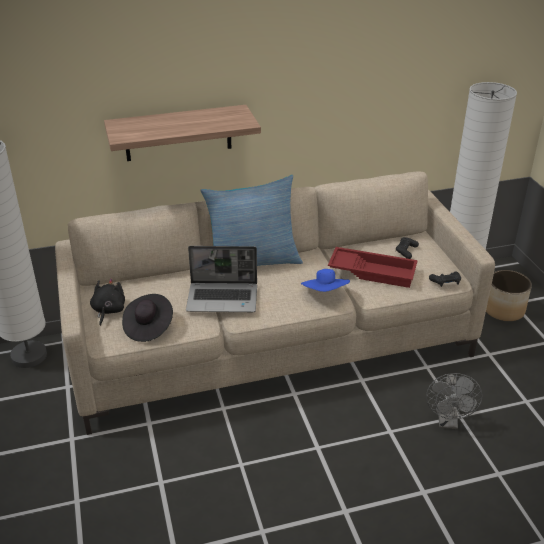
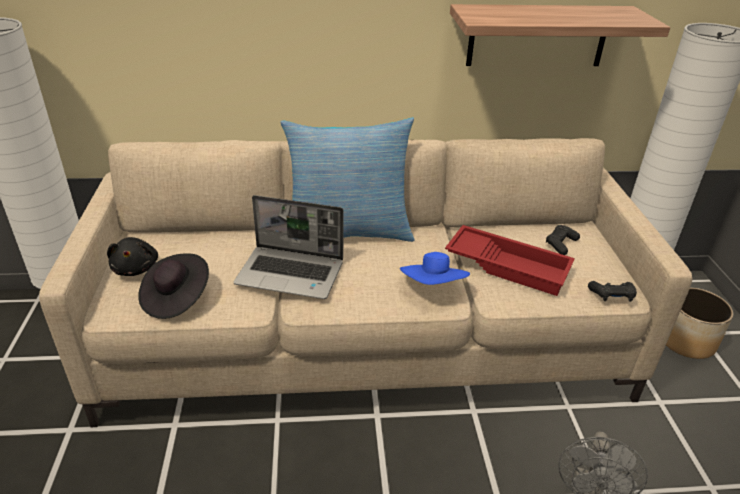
camera: 10 degrees right, 0 degrees up
(108, 311) = (136, 268): black plush toy -> black plush toy turned 150 degrees clockwise
(178, 133) = (268, 46): shelf -> shelf (537, 36)

